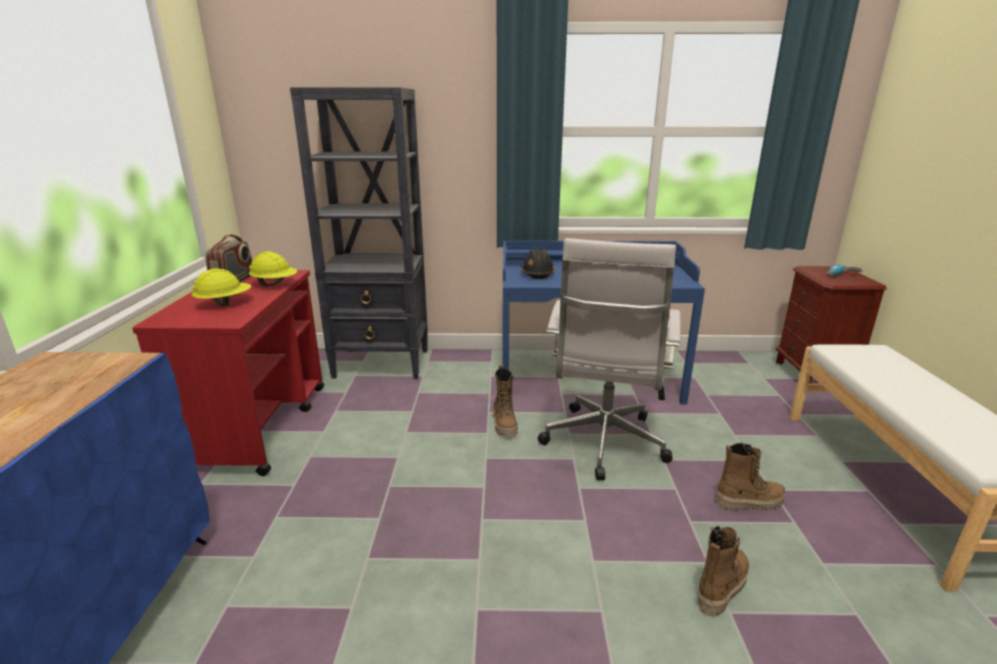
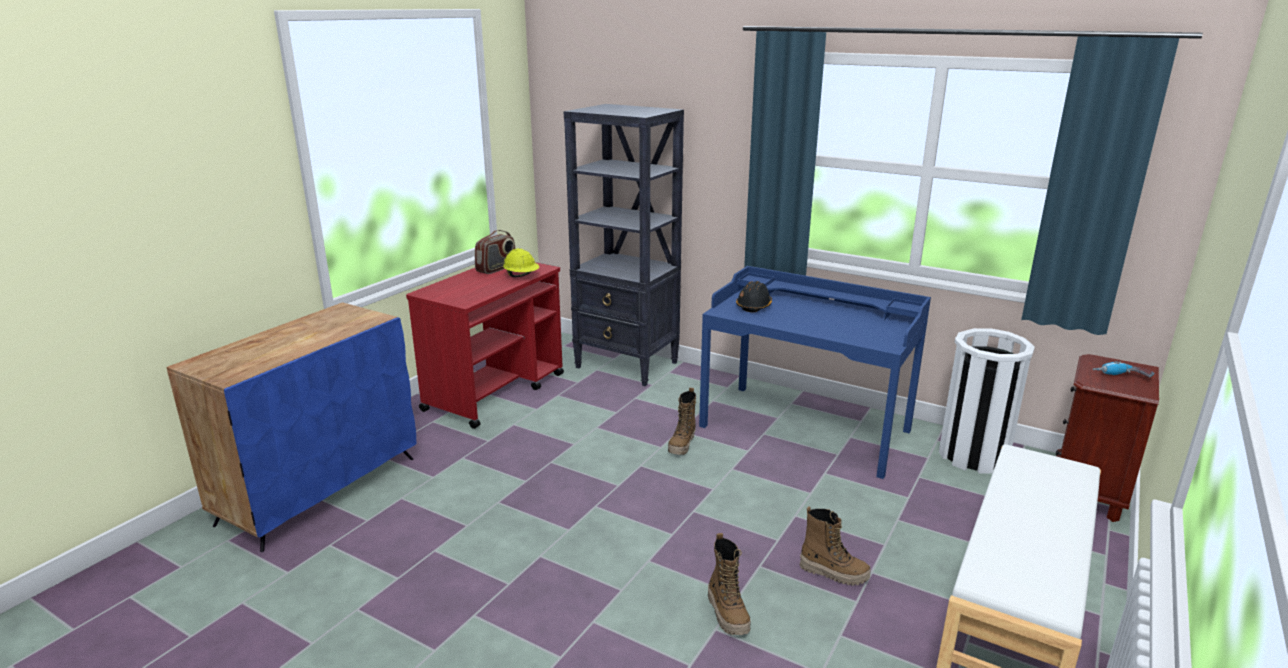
camera: 30 degrees right, 0 degrees up
(224, 303) = (473, 287): yellow hard hat -> none
(603, 445) = (752, 487): white office chair -> none
(719, 367) = (973, 455): none -> white trash can
(721, 587) = (728, 613): boot -> boot turned 90 degrees clockwise

